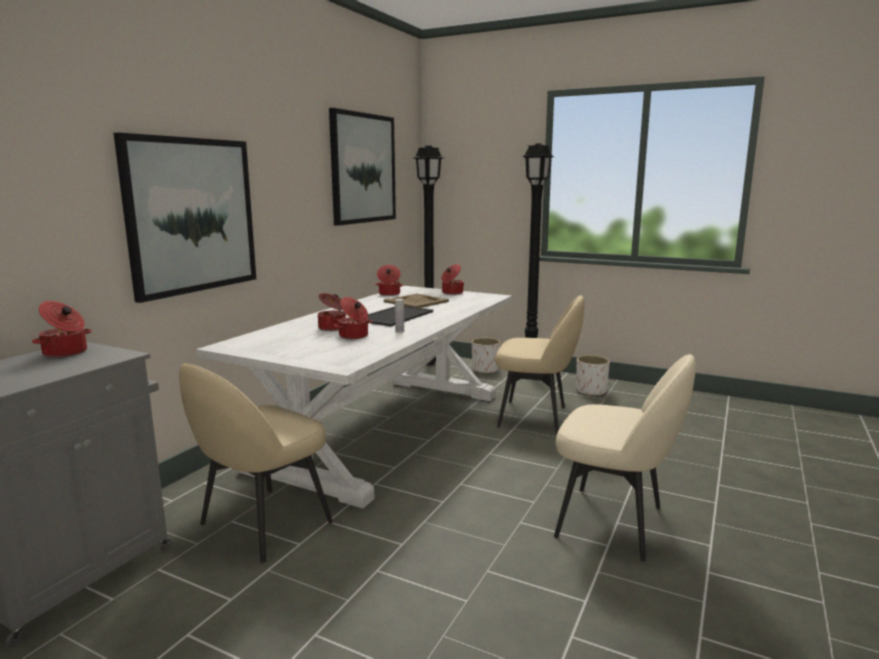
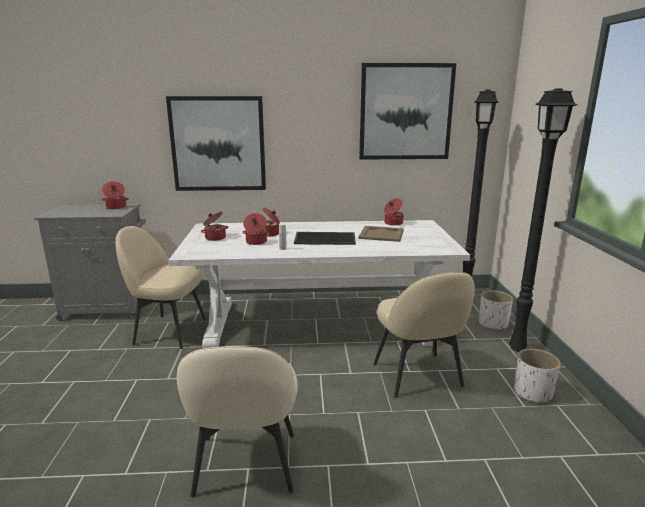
camera: 60 degrees right, 5 degrees up
(451, 293) = (435, 236): cooking pot -> cooking pot (215, 238)

